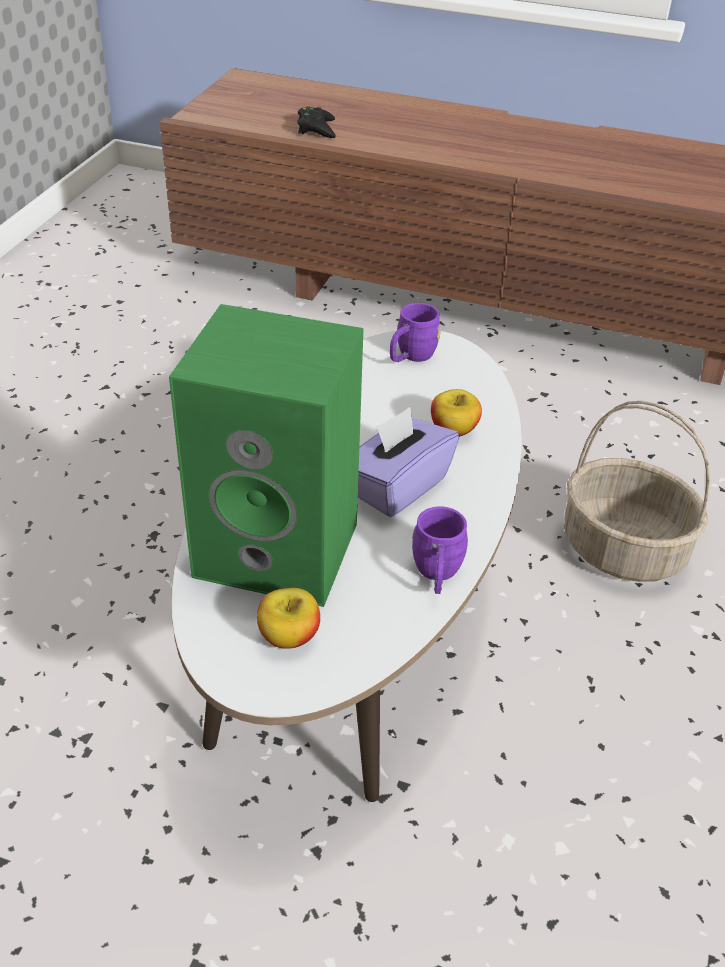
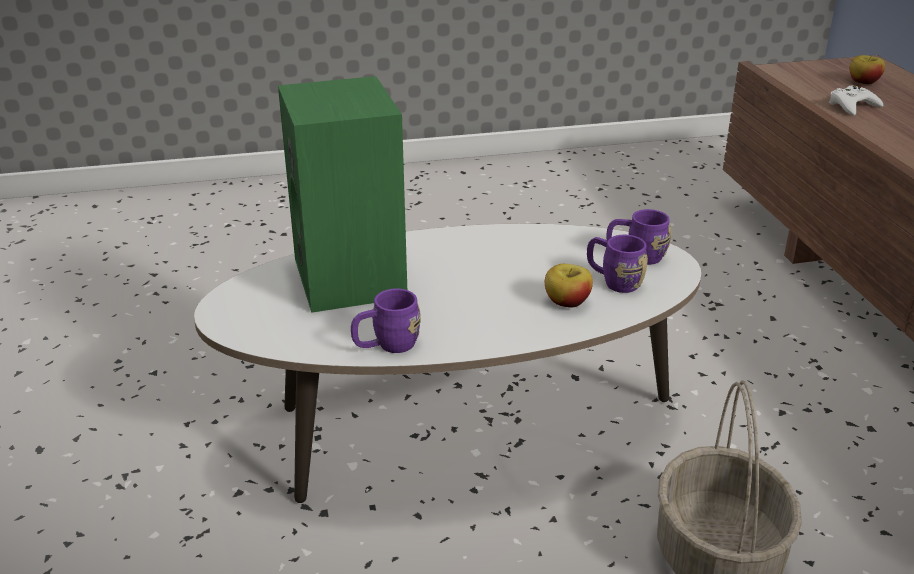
camera: 60 degrees right, 10 degrees down
(288, 636) = (272, 309): apple -> apple (863, 82)
(316, 128) = (853, 106): black game controller -> white game controller
(397, 486) = (468, 300): purple tissue box -> none
(441, 388) = (613, 281): none -> purple mug

